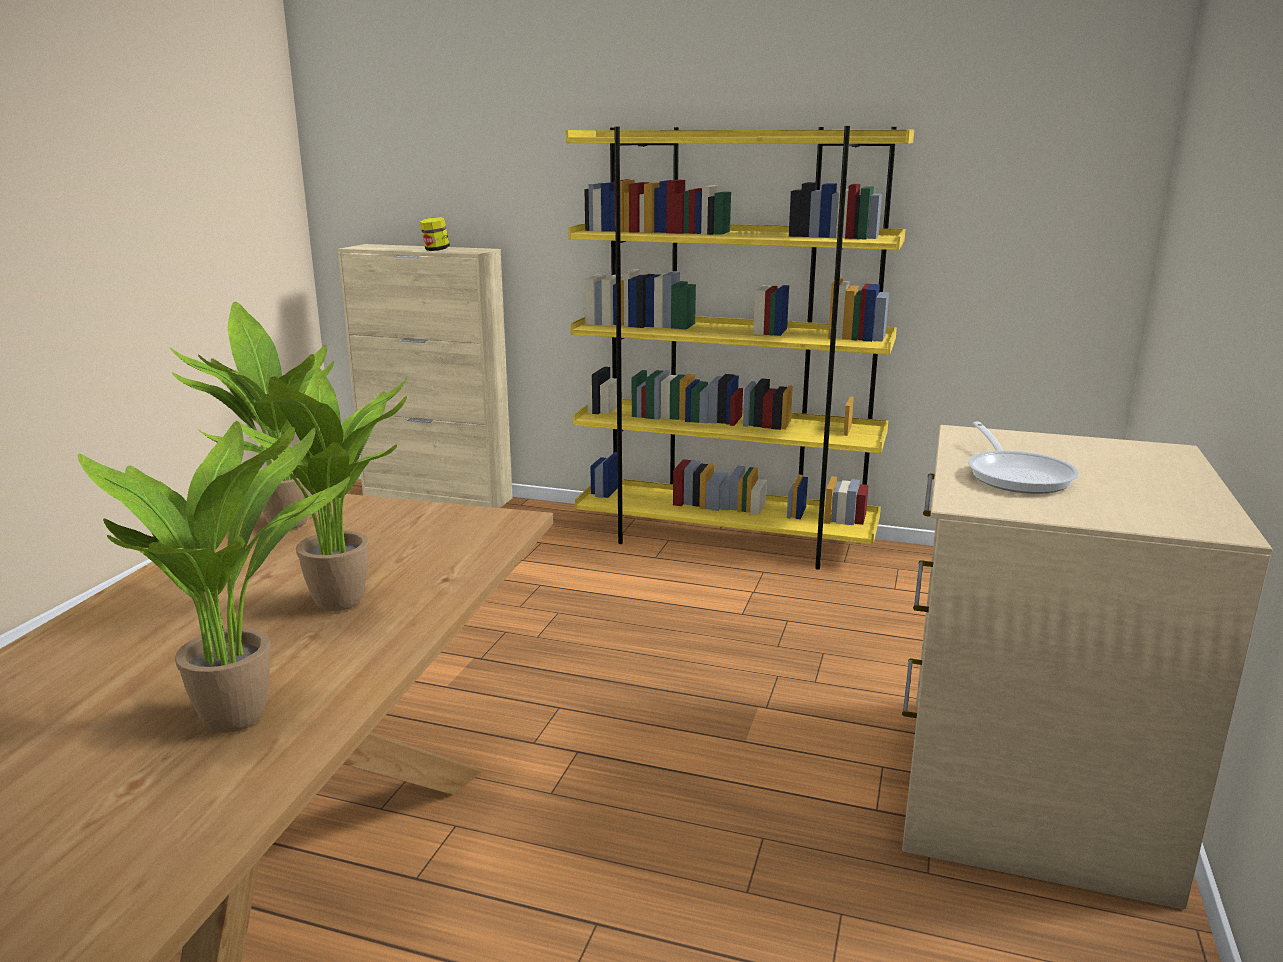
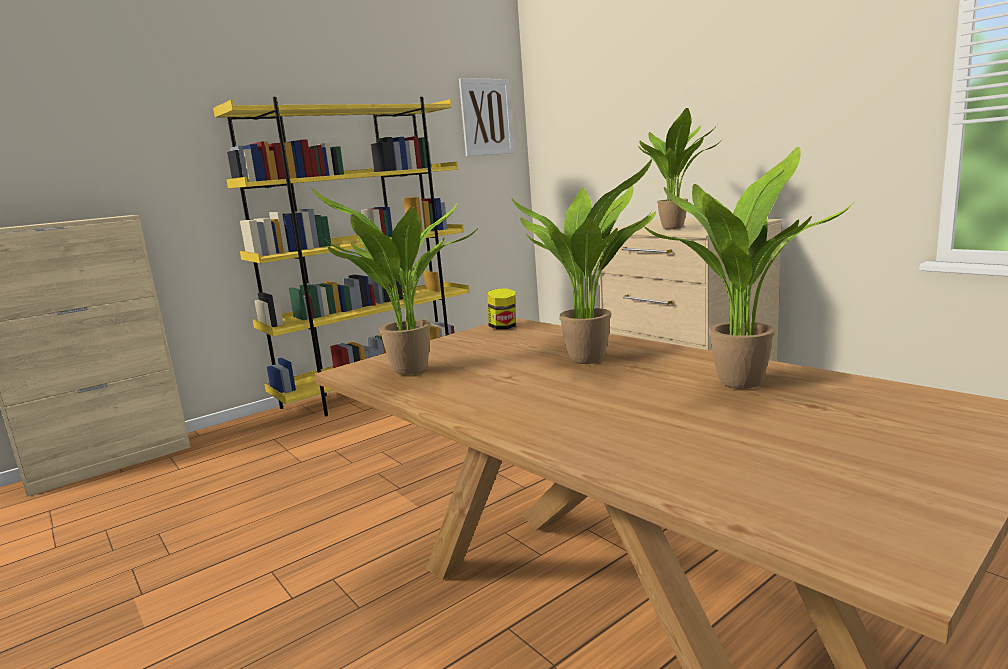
camera: 55 degrees left, 5 degrees down
(436, 250) = (79, 220): jar -> jar (503, 327)
(1016, 475) = (676, 228): frying pan -> potted plant
(1064, 151) = (486, 117): none -> picture

